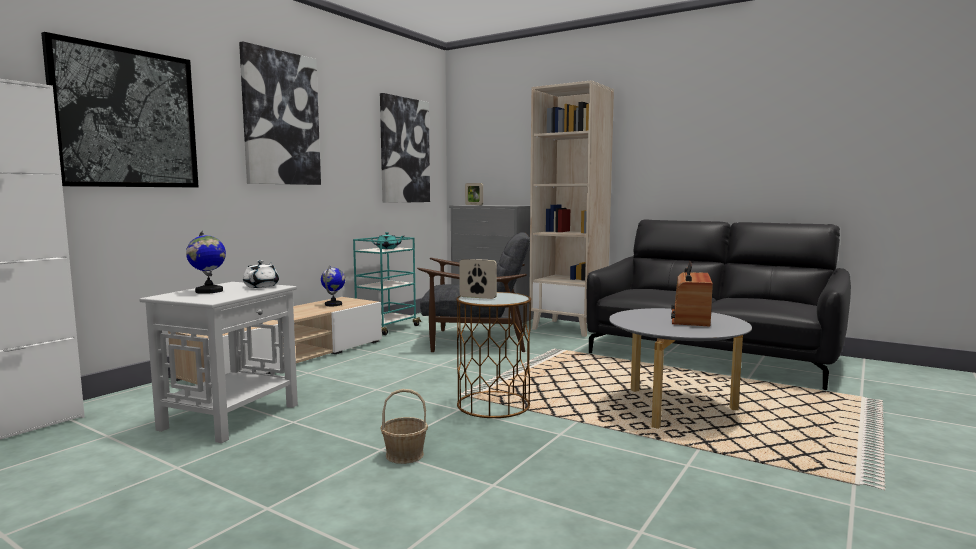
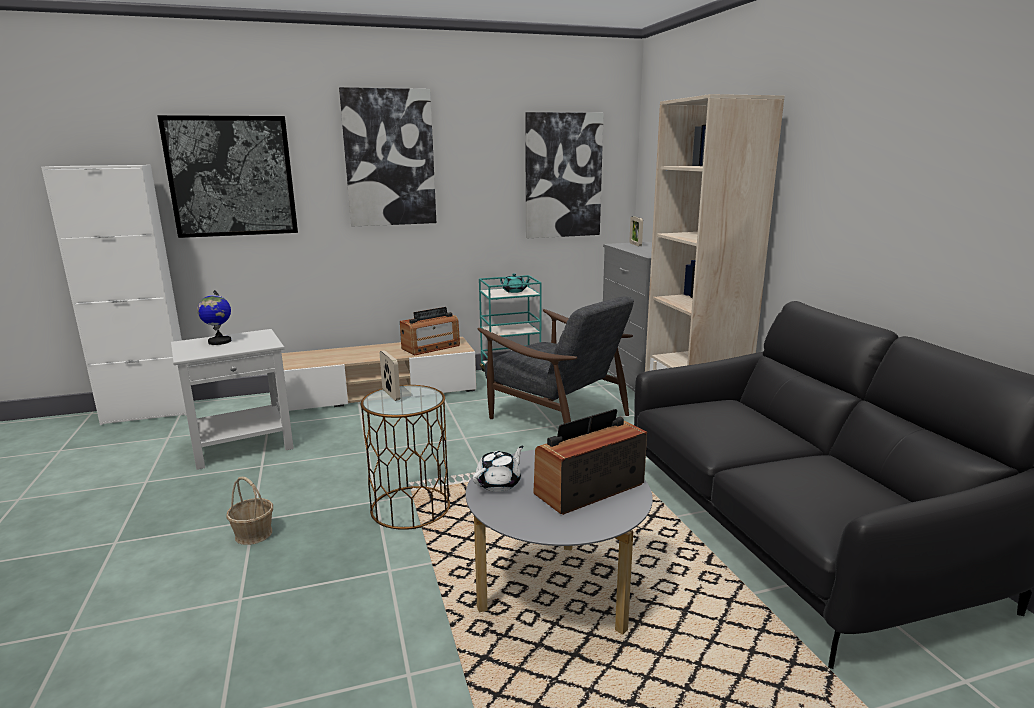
camera: 40 degrees right, 10 degrees up
(262, 286) = (263, 341): white teapot -> white teapot (499, 483)
(333, 304) = (431, 347): globe -> radio

